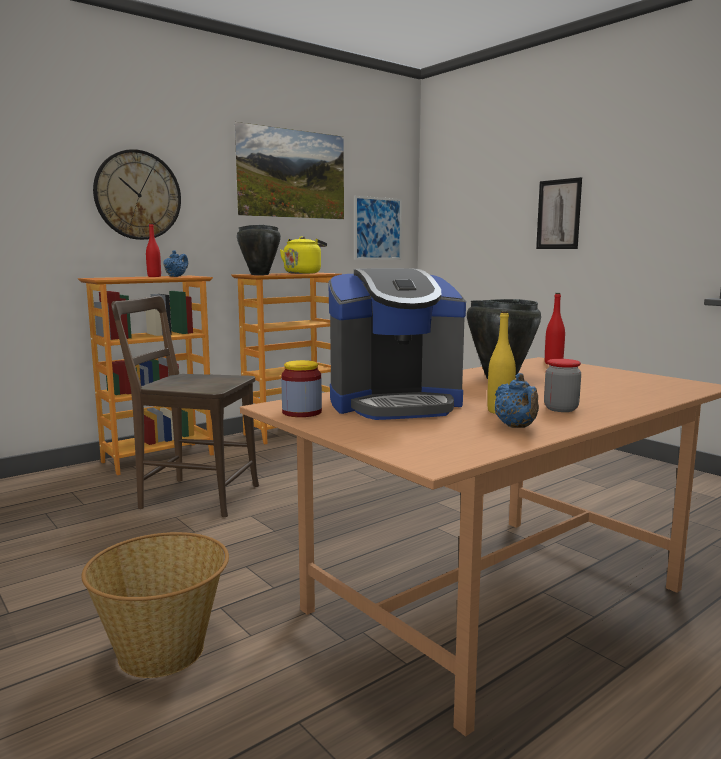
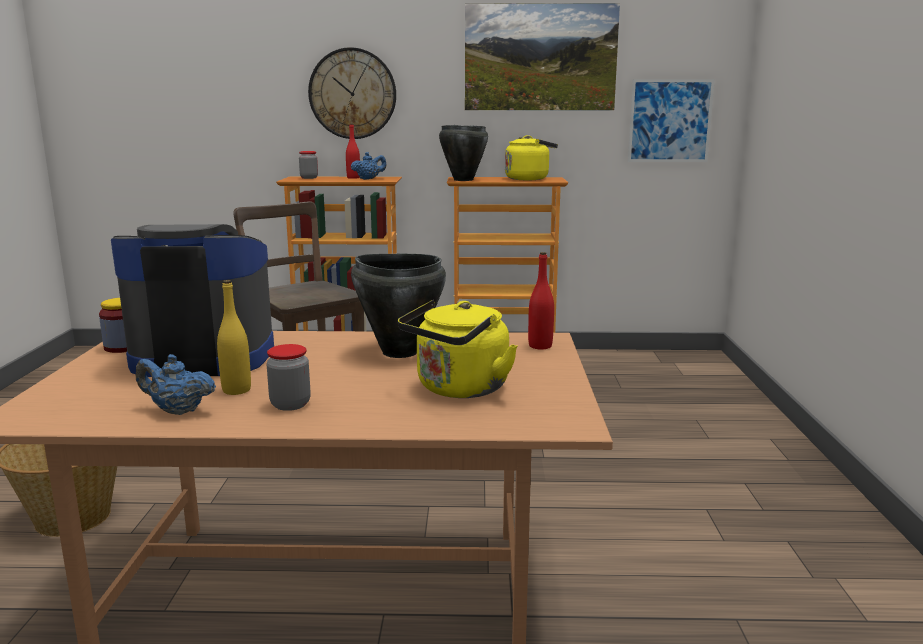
camera: 40 degrees right, 5 degrees up
(110, 277) = (309, 178): none -> jar
(395, 404) = (203, 357): coffee machine -> coffee machine turned 150 degrees clockwise
(516, 427) = (177, 411): blue teapot -> blue teapot turned 75 degrees clockwise
(558, 214) = (854, 112): picture -> none
(603, 385) = (459, 389): none -> yellow kettle

